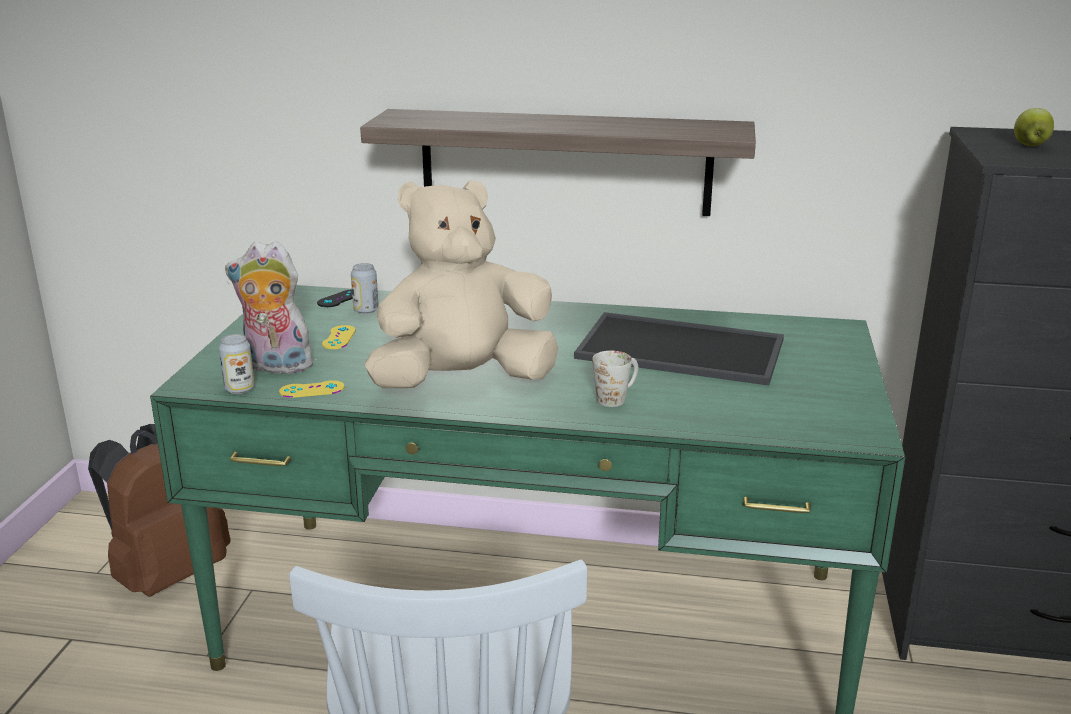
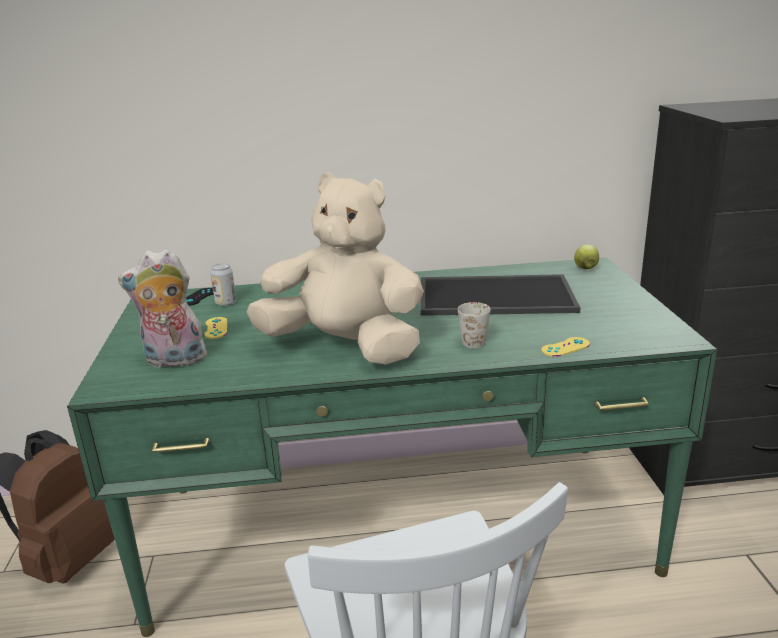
camera: 15 degrees left, 0 degrees up
(239, 389) = (151, 386): can -> none
(312, 390) = (218, 375): yellow game controller -> yellow game controller (565, 347)
(463, 381) = (345, 347): beige plush toy -> beige plush toy turned 60 degrees clockwise
(565, 162) = (373, 162): shelf -> none
(1030, 145) = (731, 109): apple -> apple (585, 268)

